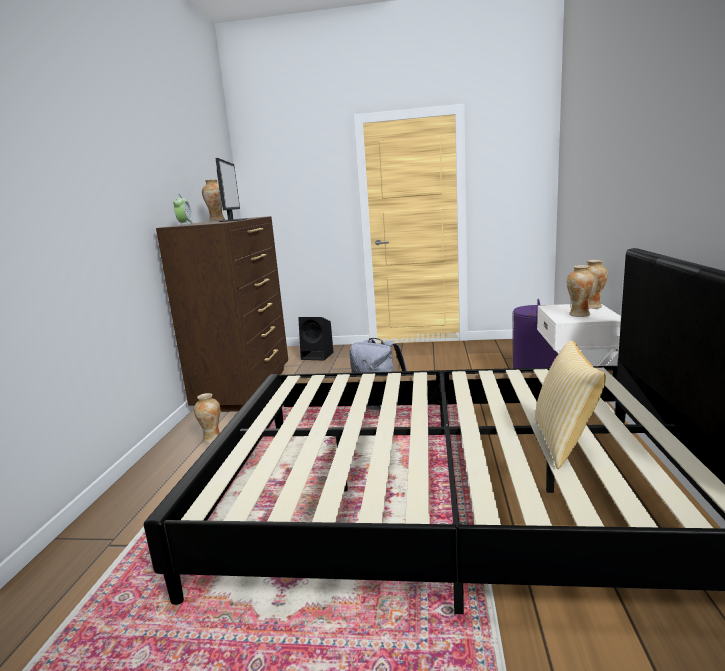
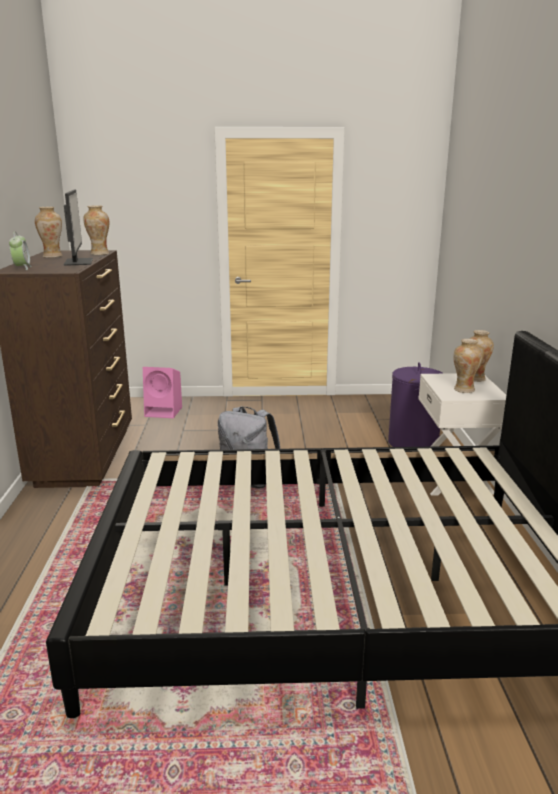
camera: 10 degrees left, 5 degrees up
(212, 439) = (61, 524): vase -> vase (99, 254)
(318, 356) = (164, 412): black speaker -> pink speaker
(564, 442) = (455, 538): pillow -> none

